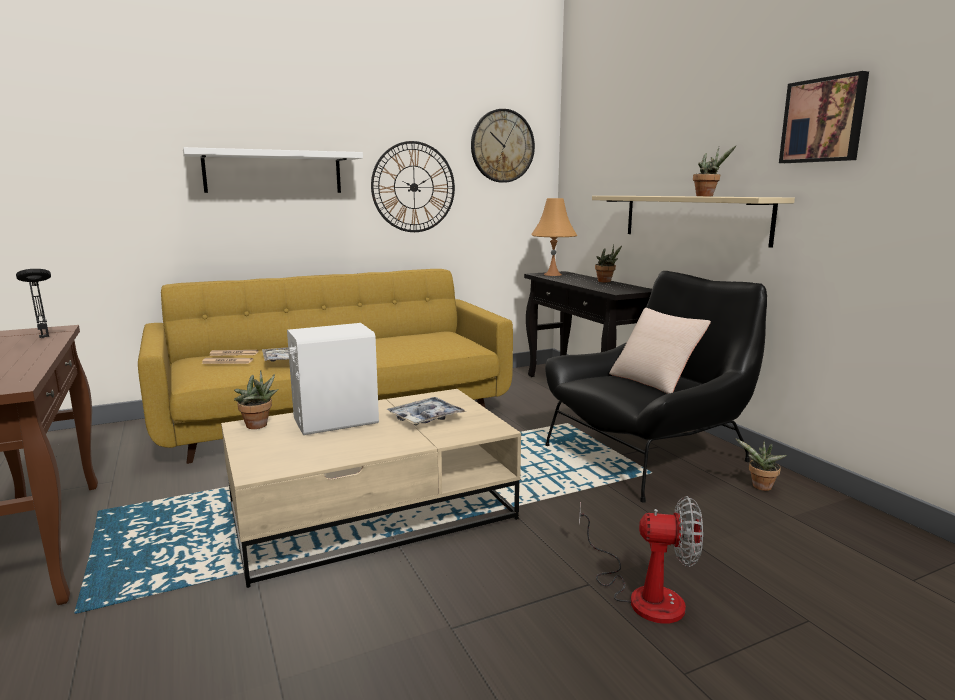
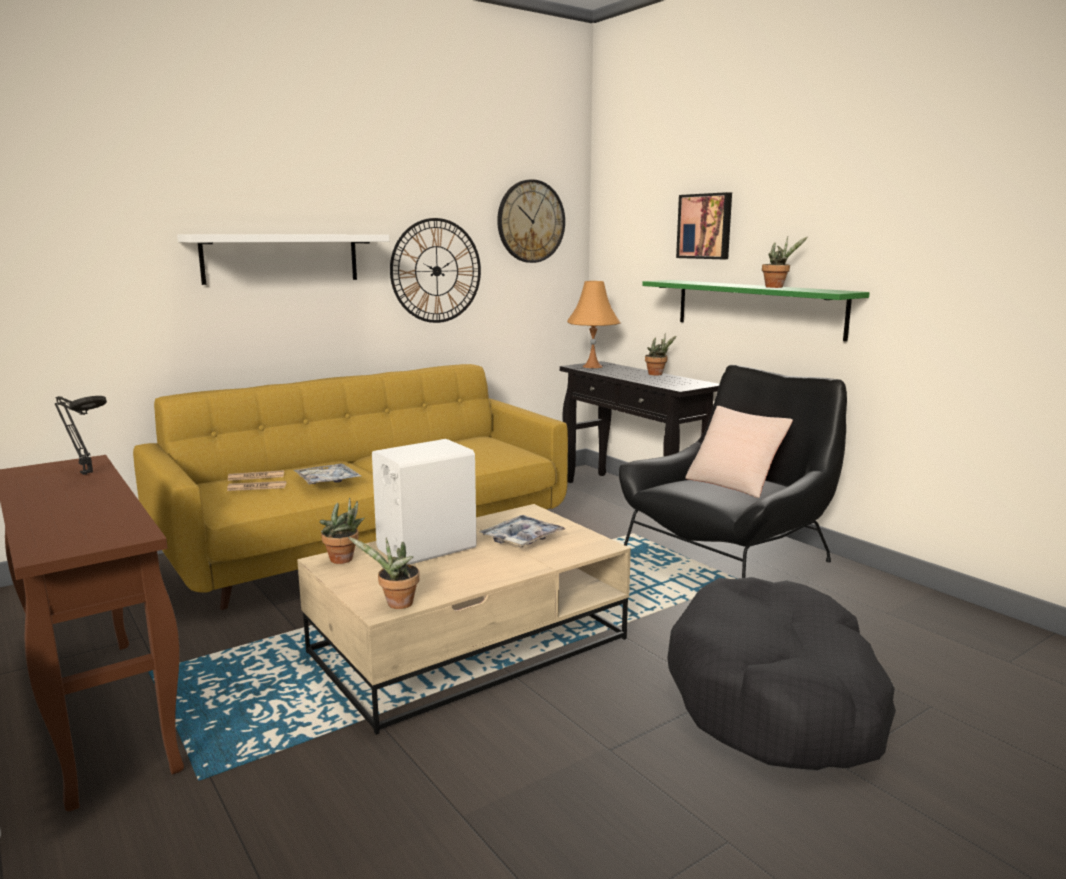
camera: 10 degrees left, 0 degrees up
(642, 594) = (777, 699): fan -> black dog bed
(692, 218) = (757, 308): beige shelf -> green shelf
(760, 487) = (849, 587): potted plant -> potted plant (396, 604)
(824, 120) = (897, 217): picture -> picture (705, 226)

